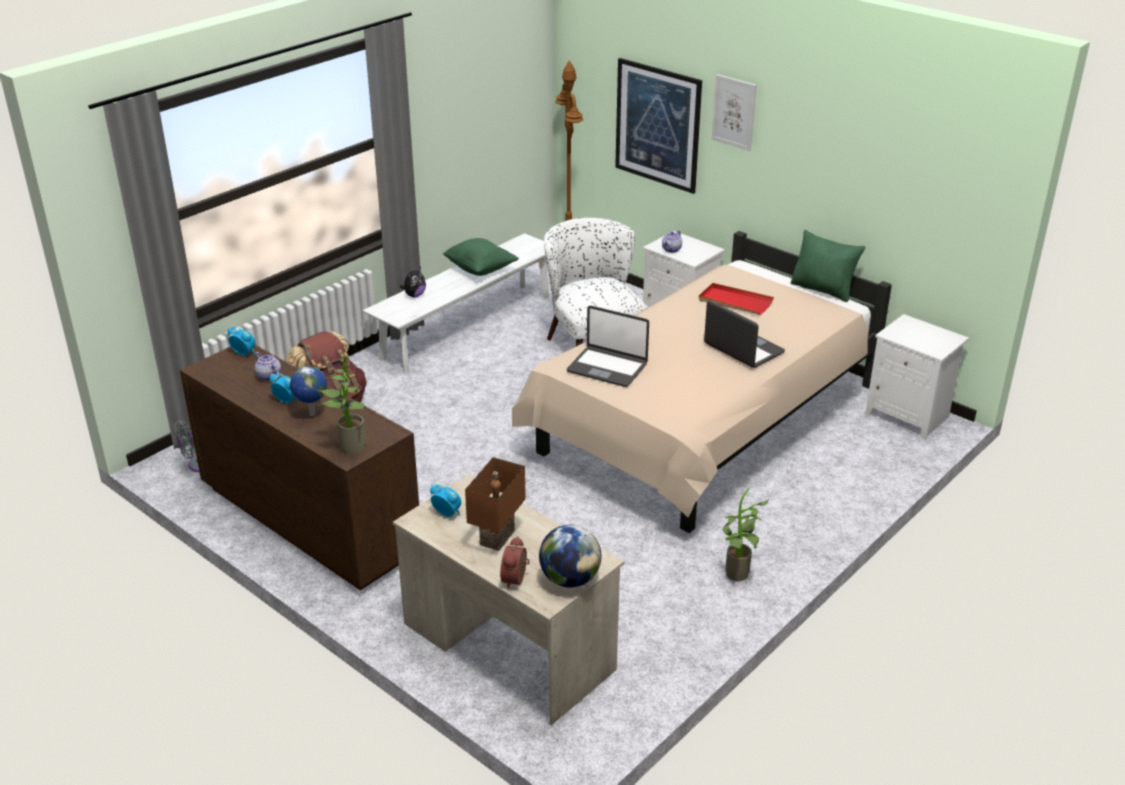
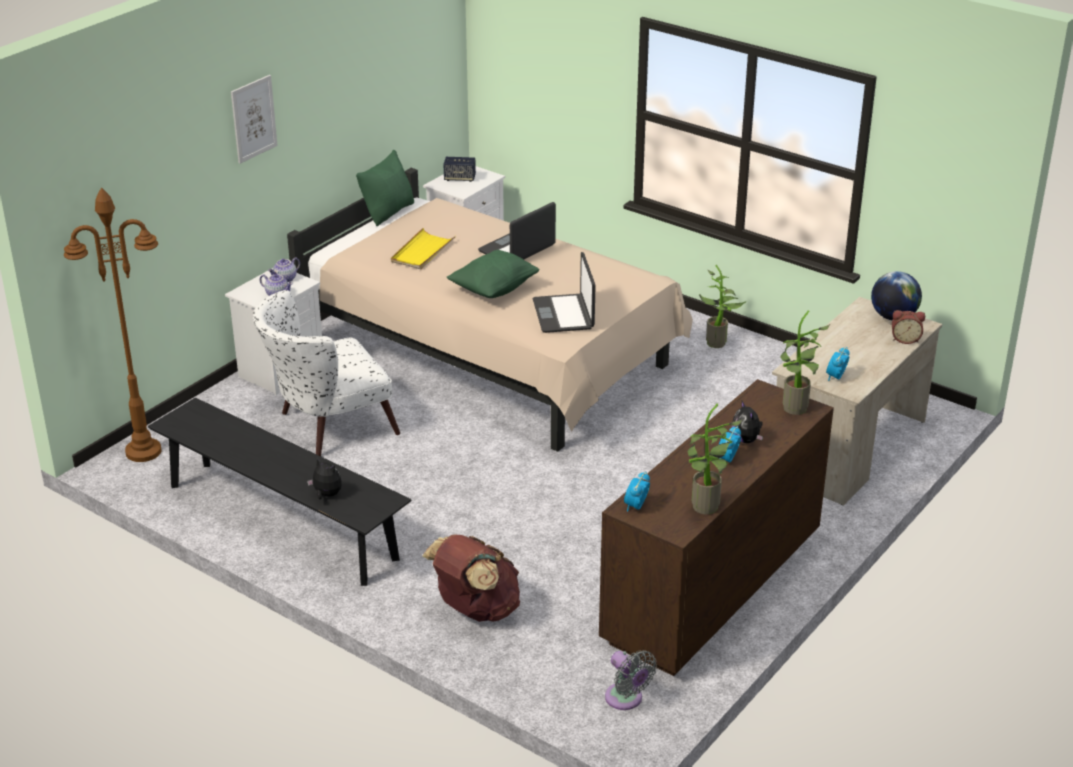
camera: 95 degrees left, 0 degrees up
(222, 384) = (706, 509): none -> potted plant
(268, 377) = (682, 480): teapot -> teapot (285, 279)
(311, 414) = (746, 440): globe -> plush toy
(467, 326) = (281, 521): white bench -> black bench
(480, 269) = (256, 451): green pillow -> green pillow (494, 289)
(499, 538) = (858, 350): brown table lamp -> none
(607, 367) = (564, 314): laptop -> laptop turned 150 degrees clockwise
(657, 125) = (179, 195): picture -> none
(735, 302) = (422, 252): red tray -> yellow tray
(925, 333) = (459, 178): none -> speaker

